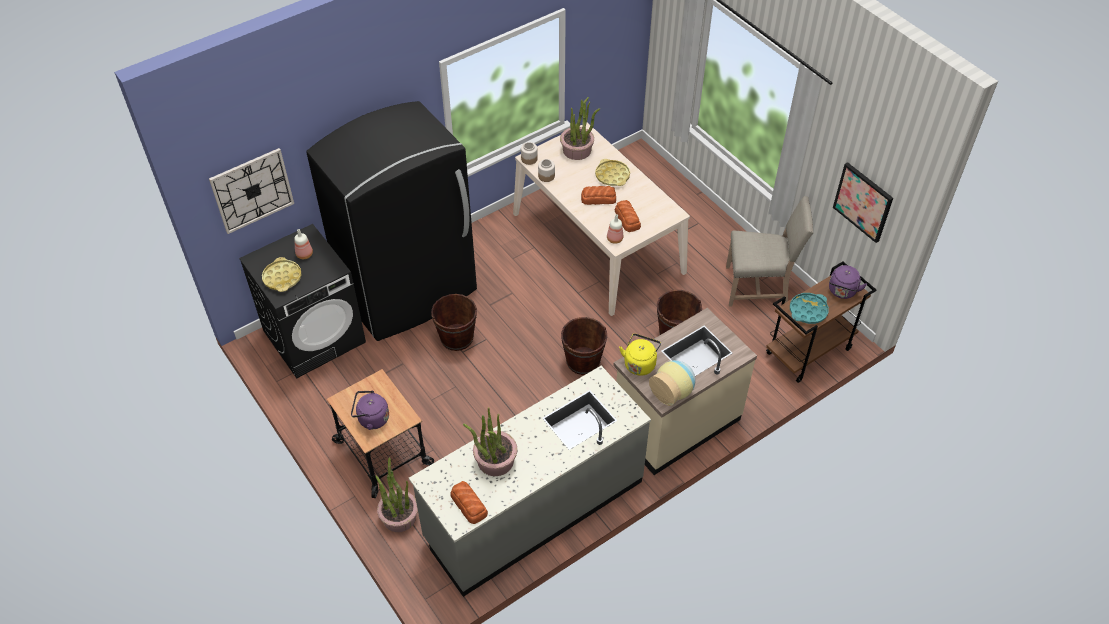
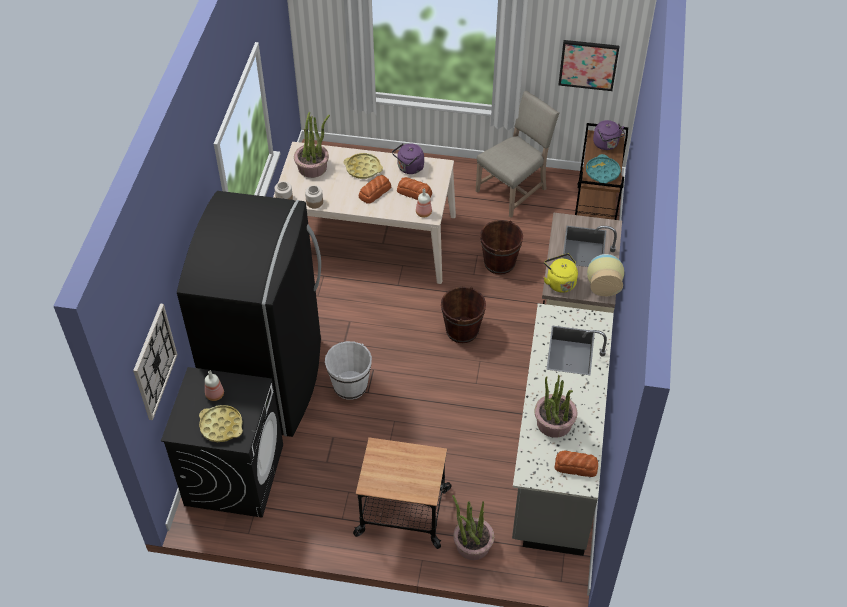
camera: 45 degrees left, 0 degrees up
(371, 419) = (409, 478): purple kettle -> purple kettle (409, 168)
(457, 338) = (350, 386): brown bucket -> white bucket

